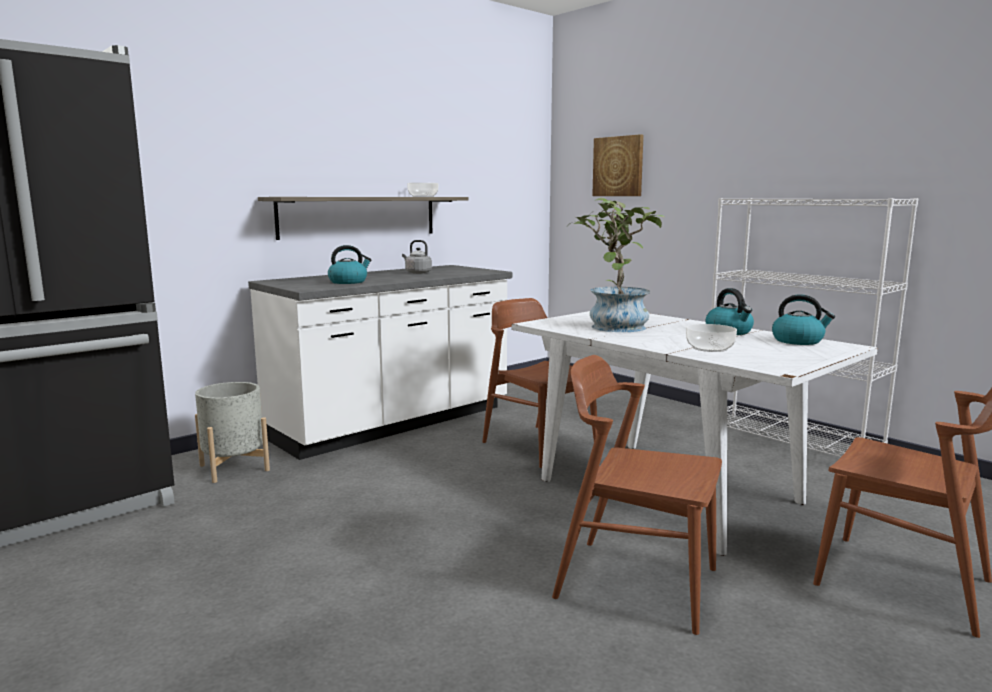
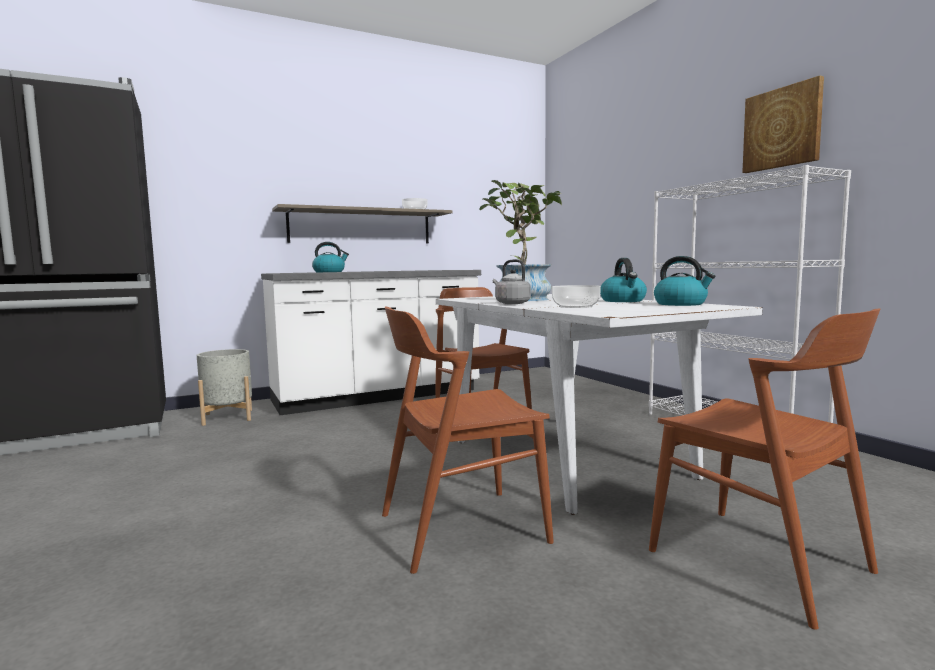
camera: 15 degrees right, 5 degrees down
(417, 272) = (401, 270): grey kettle -> grey kettle (511, 303)
(618, 166) = (593, 183): picture -> picture (782, 128)
(636, 583) = (461, 527): brown chair -> brown chair turned 60 degrees counterclockwise

